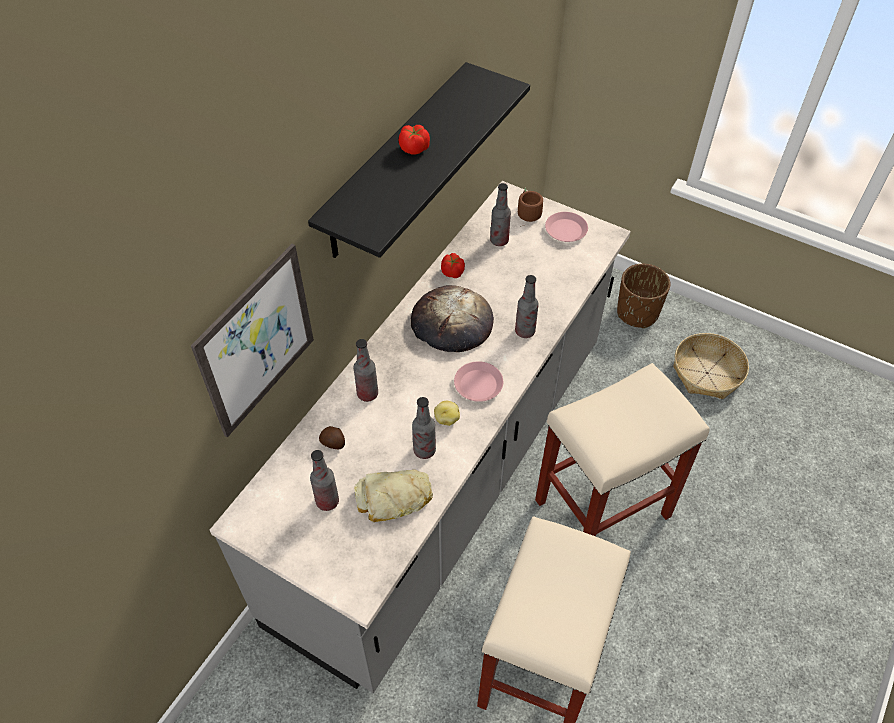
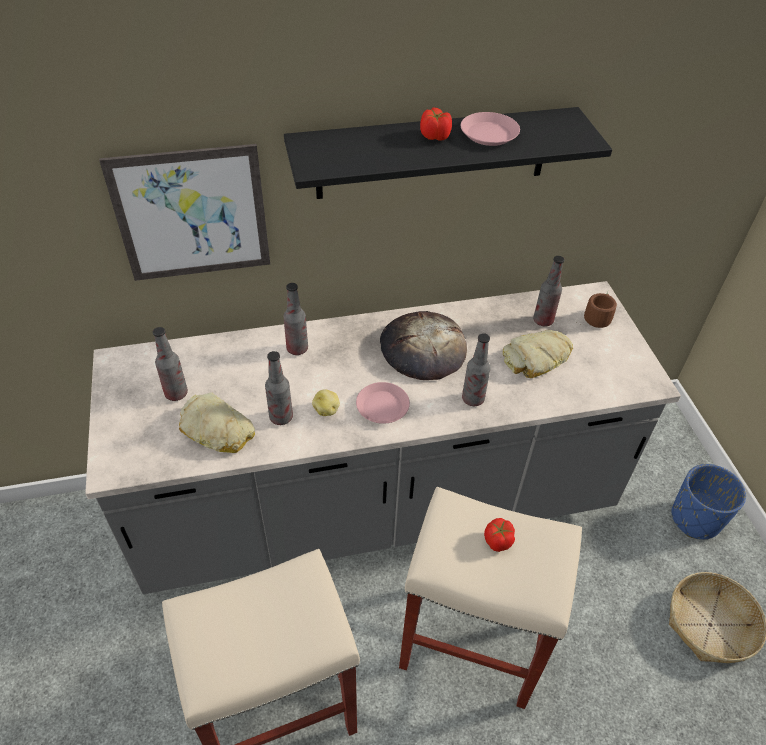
camera: 45 degrees right, 5 degrees down
(334, 443) = (232, 361): potato -> none
(452, 272) = (473, 316): tomato -> tomato (498, 541)
(527, 271) = (537, 358): none -> bread
(566, 230) = (615, 353): pink plate -> pink plate (489, 134)
(637, 313) = (694, 518): brown planter -> blue planter

